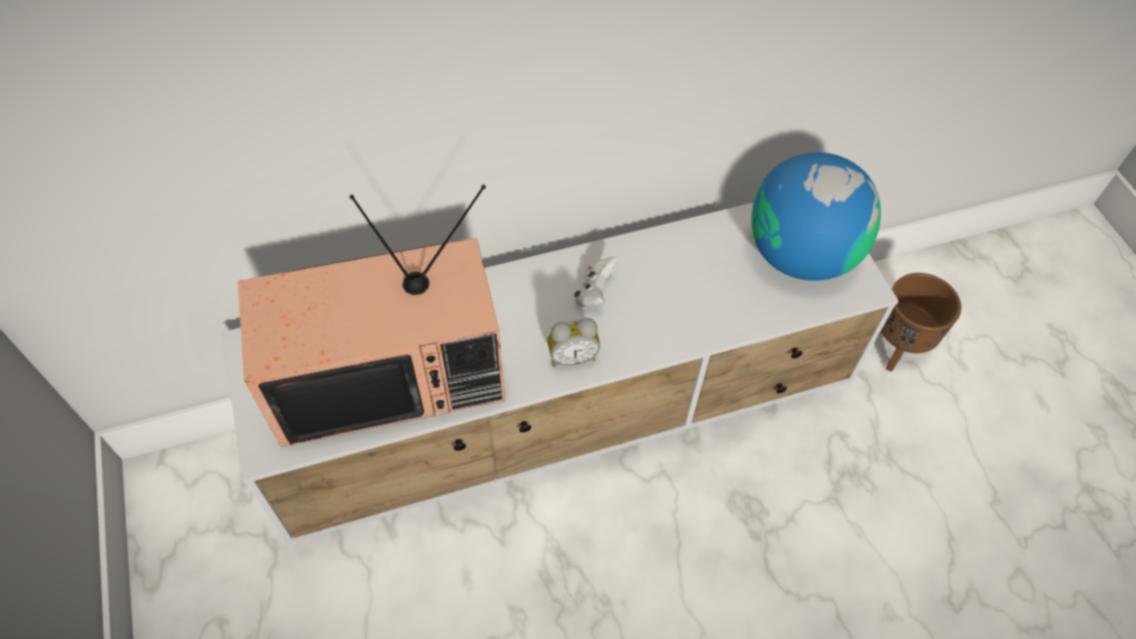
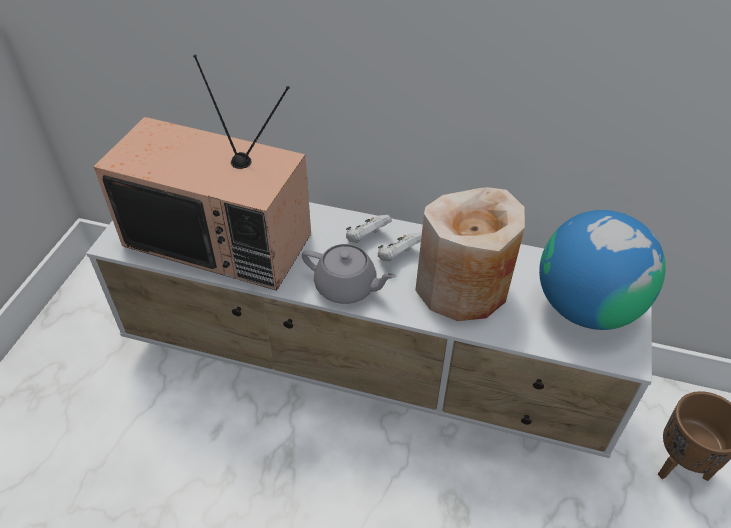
camera: 35 degrees right, 10 degrees down
(546, 289) = (366, 238): none -> white game controller
(572, 356) = (347, 287): alarm clock -> grey teapot
(681, 294) = (462, 287): none -> beige vase

